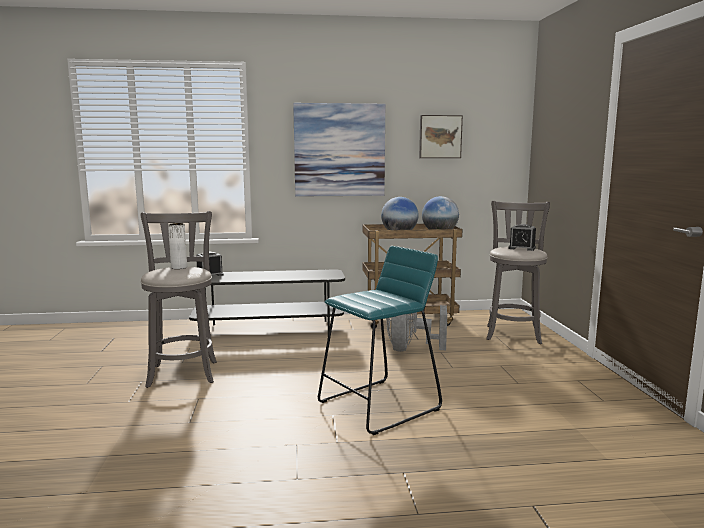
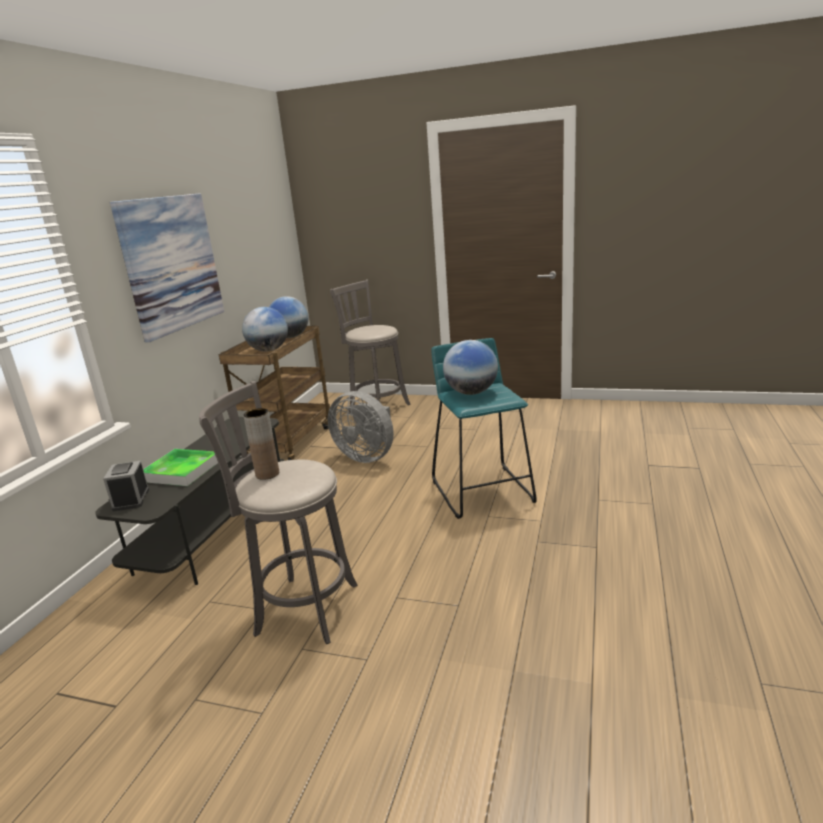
camera: 65 degrees left, 10 degrees up
(179, 267) = (267, 474): white vase -> brown vase
(248, 275) = (182, 471): none -> tray
(376, 295) = (471, 393): none -> globe
(440, 136) = (244, 229): picture -> none
(522, 248) = (371, 327): alarm clock -> none

